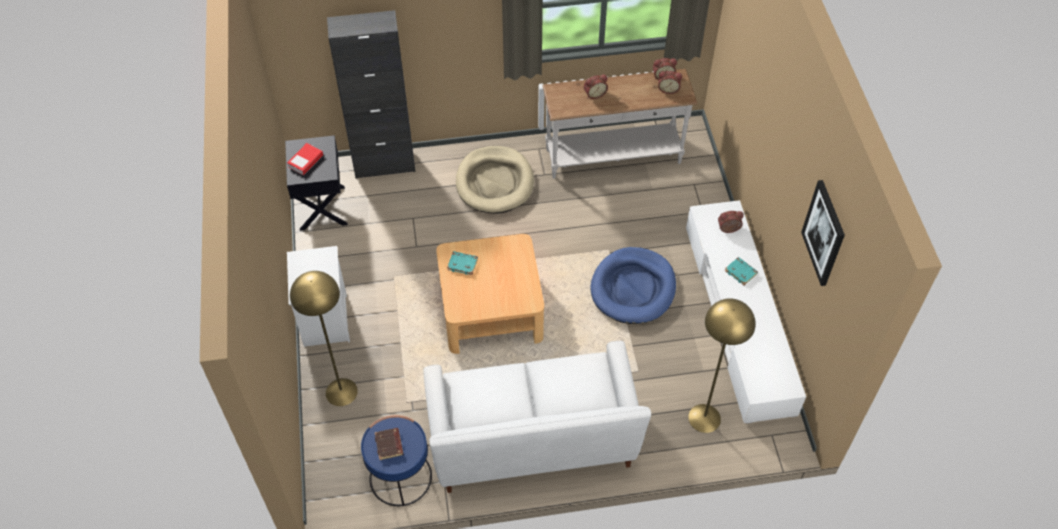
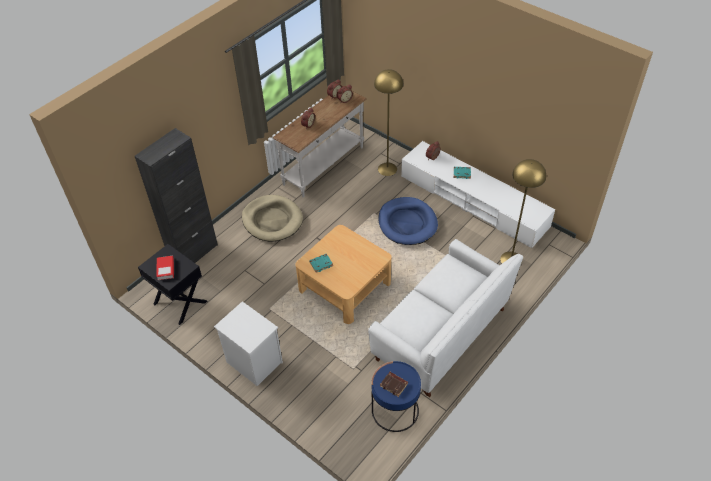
camera: 40 degrees left, 5 degrees down
(341, 392) = (309, 393): yellow floor lamp -> yellow floor lamp (387, 169)
(824, 233) = (533, 100): picture -> none

